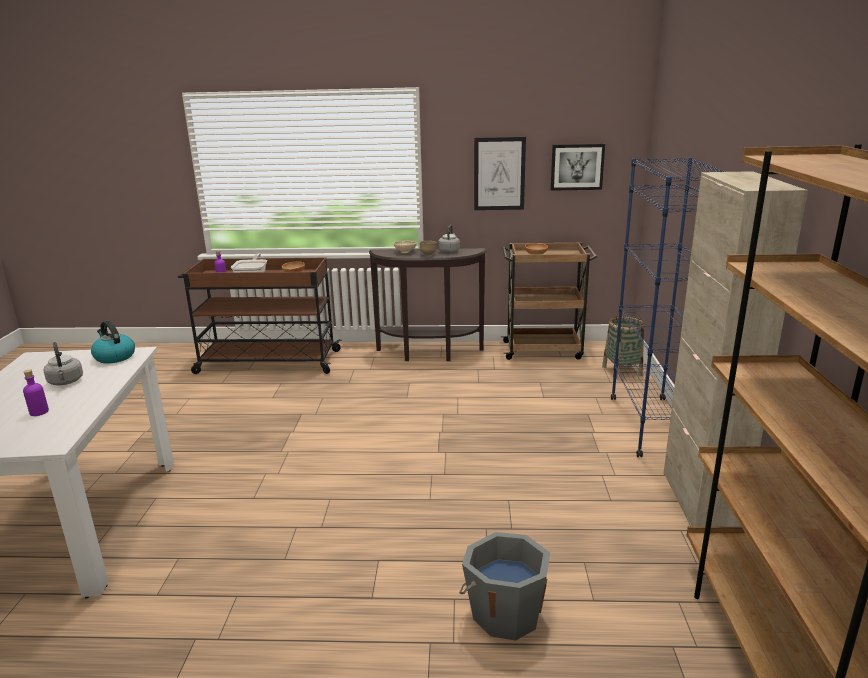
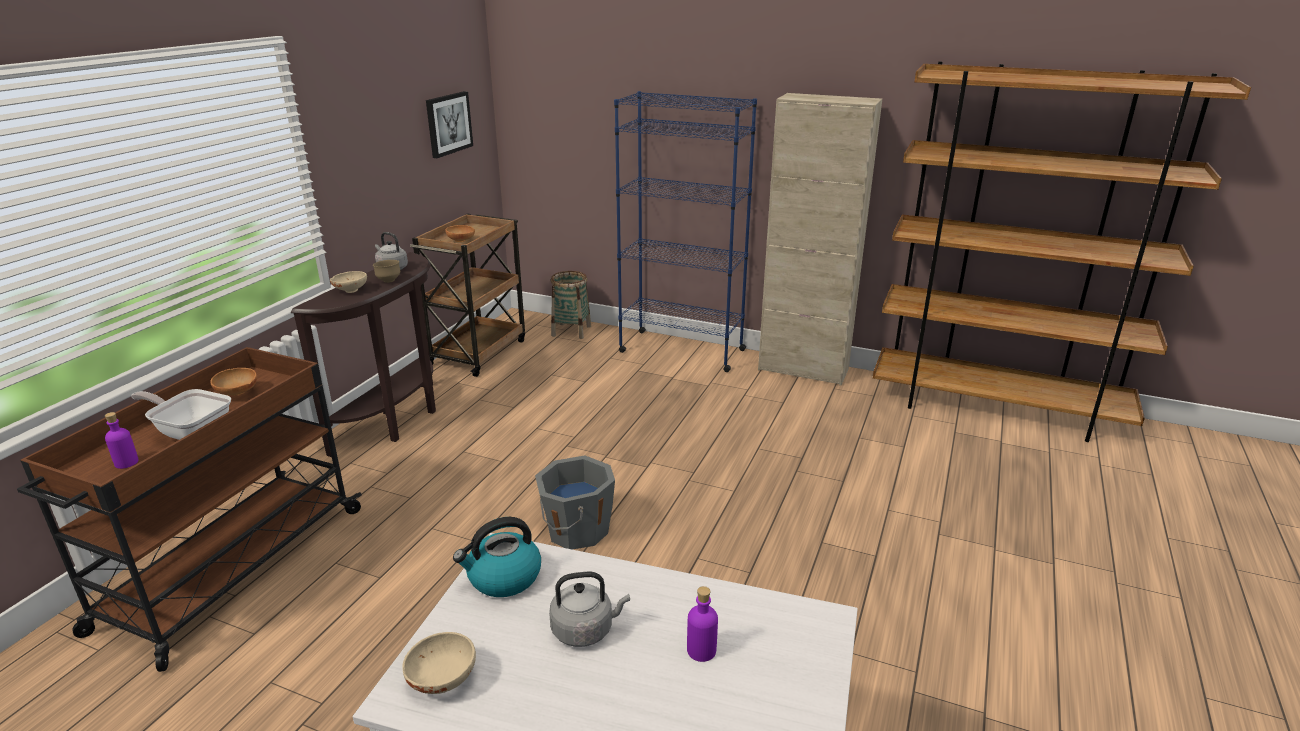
camera: 70 degrees left, 5 degrees up
(40, 361) = (441, 679): none -> beige bowl
(499, 174) = (386, 149): picture -> none
(504, 613) = (910, 489): grey bucket -> grey bucket (576, 530)

